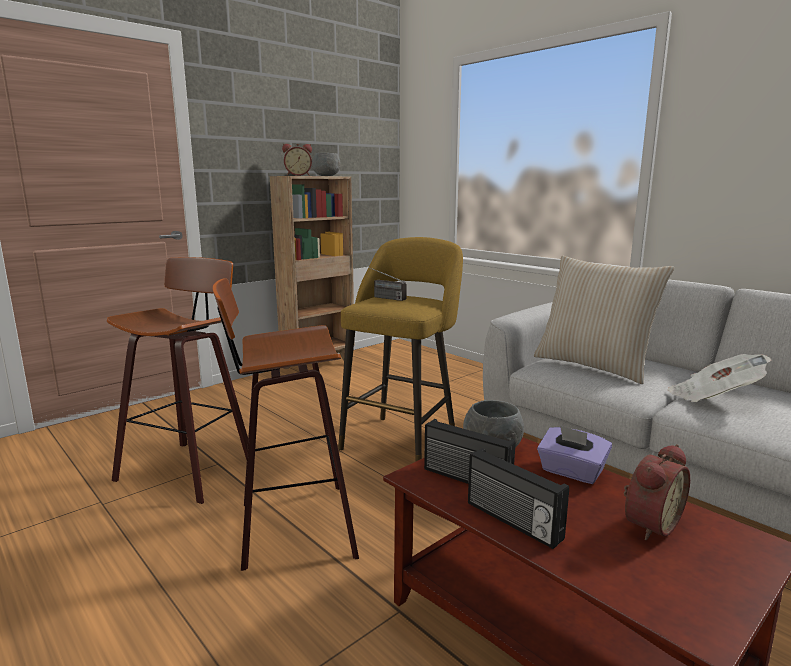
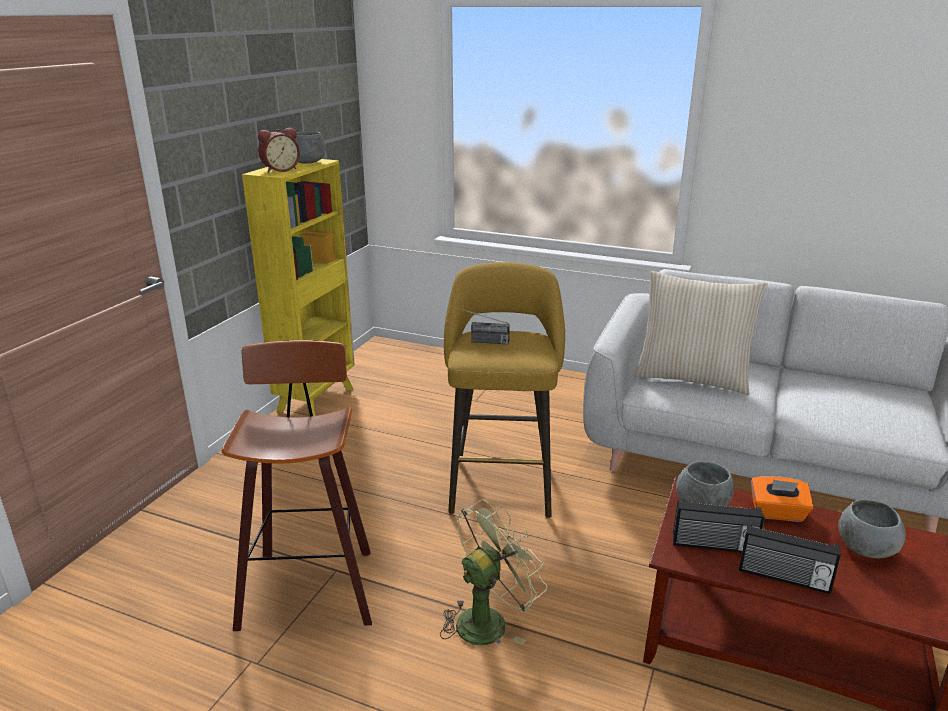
camera: 25 degrees left, 10 degrees up
(291, 526) = (488, 619): stool -> green fan
(319, 366) = (317, 399): brown bookcase -> yellow bookcase
(571, 472) = (777, 513): purple tissue box -> orange tissue box
(648, 524) = (865, 548): alarm clock -> grey bowl
(713, 398) = (809, 400): newspaper -> none

